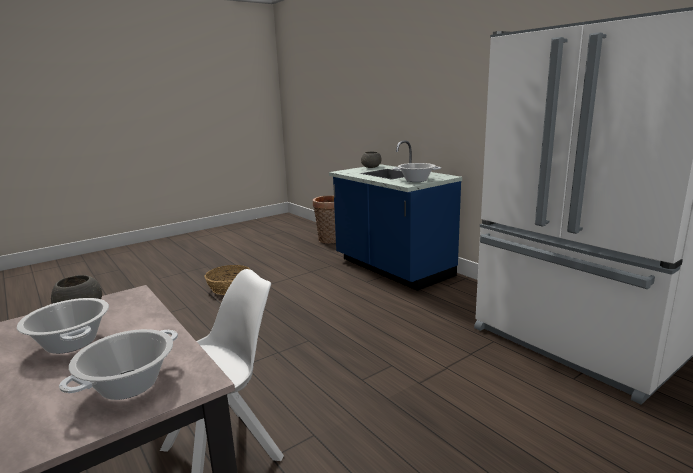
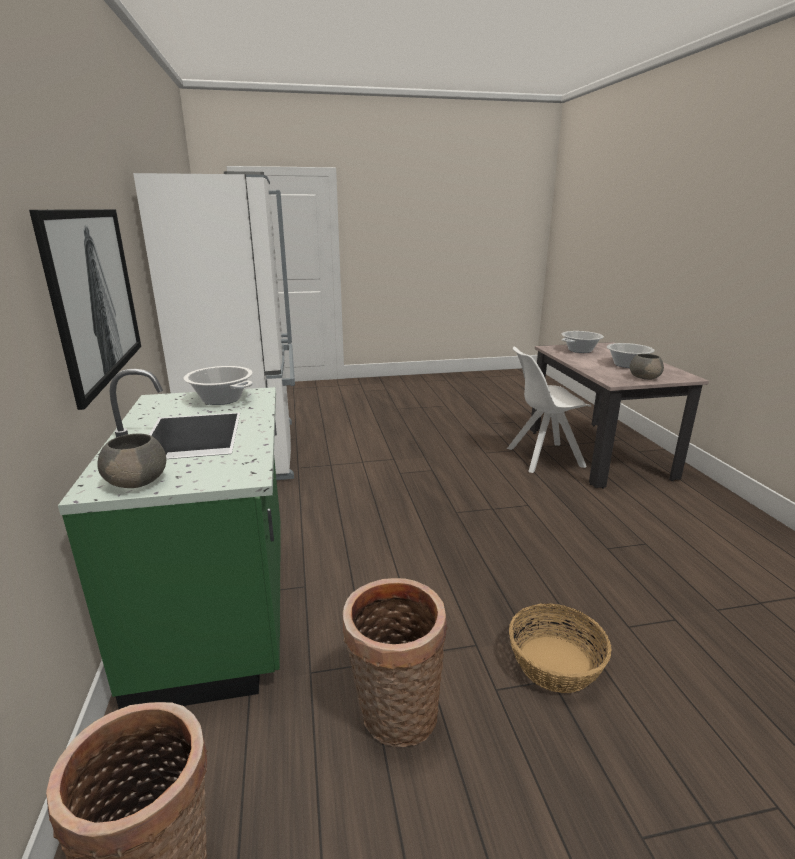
camera: 155 degrees left, 5 degrees up
(291, 265) = (394, 716): none -> basket
(392, 268) = (221, 609): blue counter -> green counter
(447, 114) = (93, 295): none -> picture

